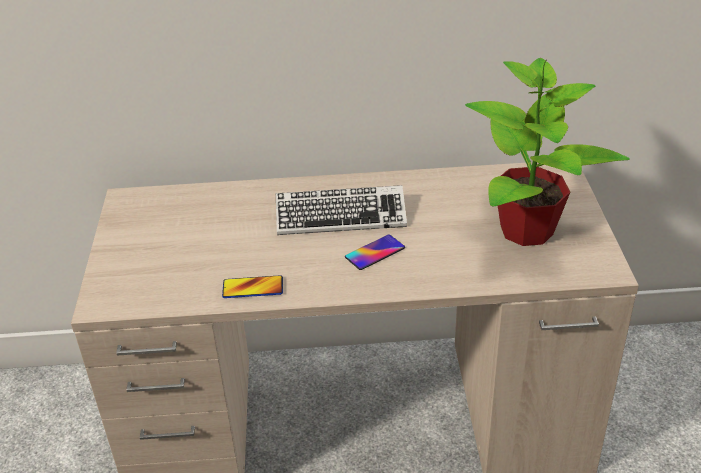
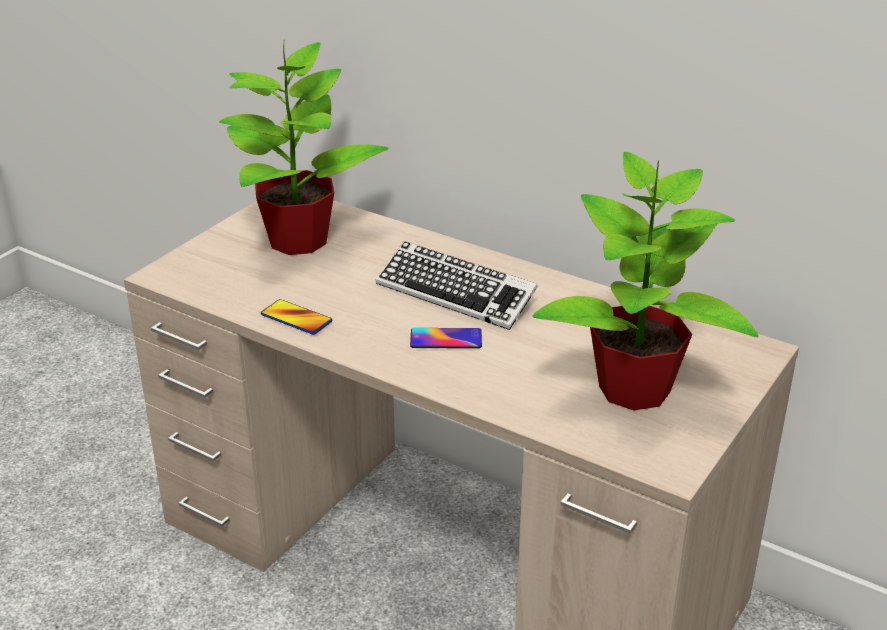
camera: 35 degrees right, 5 degrees down
(177, 227) = (299, 239): none -> potted plant

